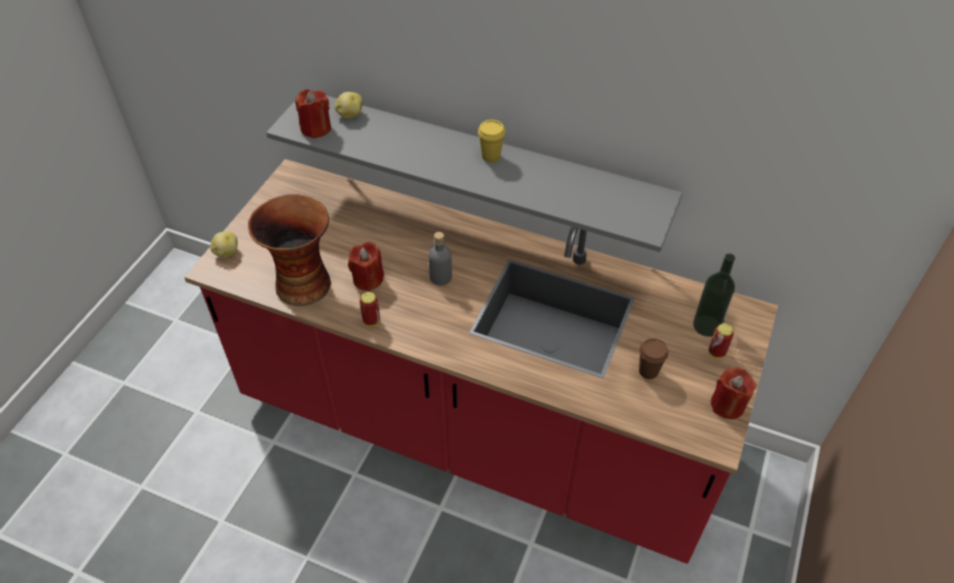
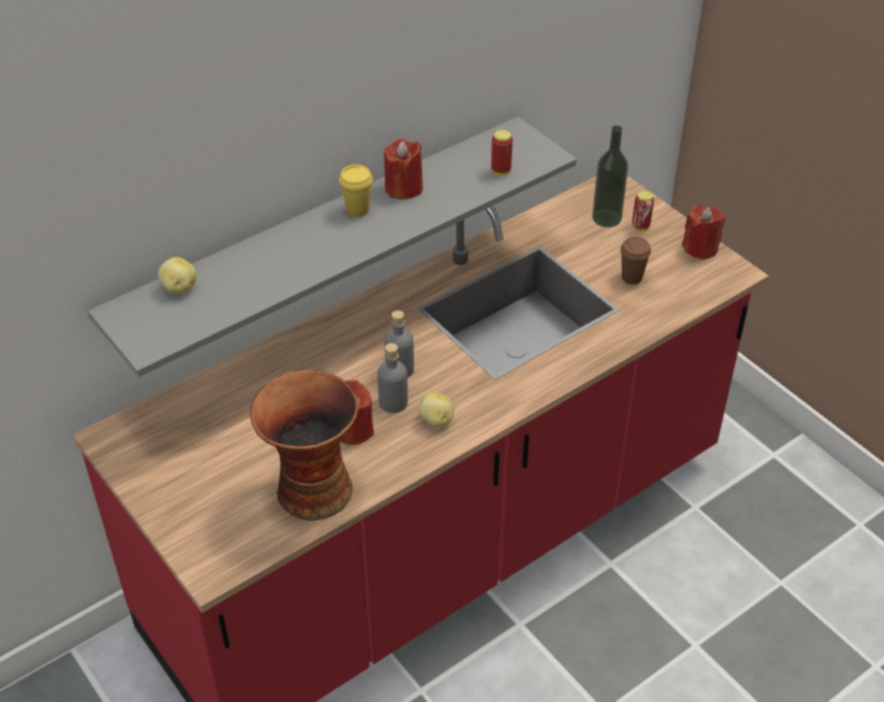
camera: 60 degrees left, 5 degrees down
(226, 252) = (194, 548): potato -> potato (436, 420)
(316, 128) = (175, 324): red candle -> red candle (403, 188)
(371, 321) = (418, 450): can -> can (501, 171)
(407, 288) = (393, 402): none -> grey bottle

